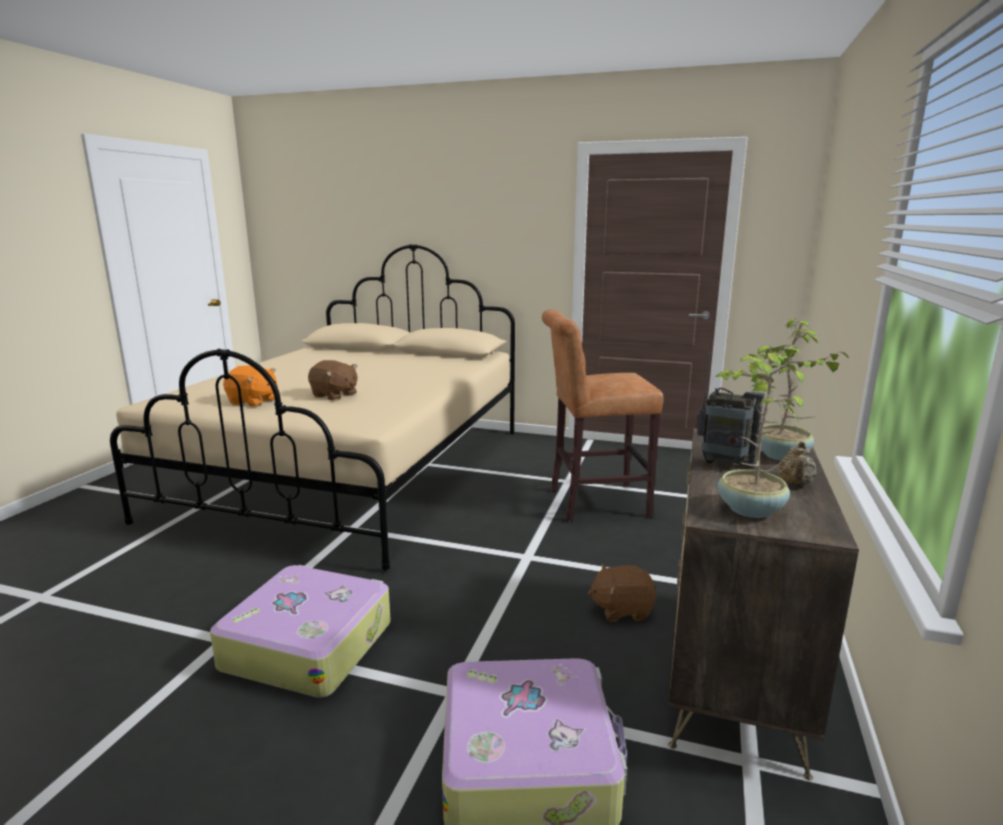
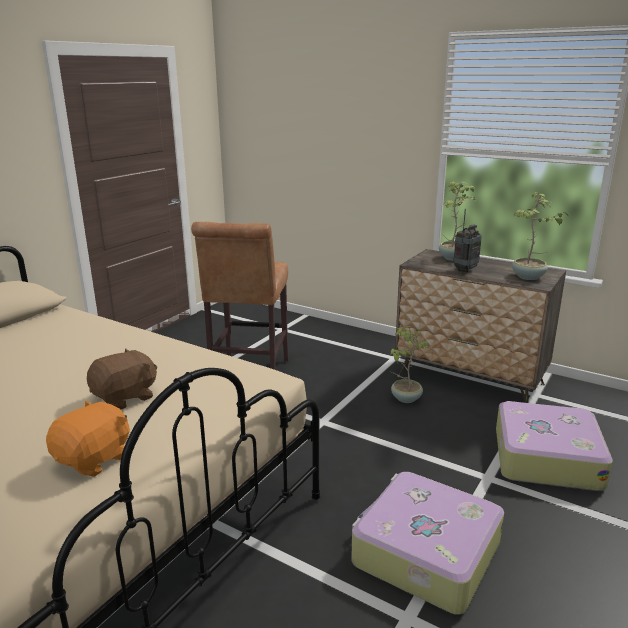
camera: 75 degrees left, 5 degrees up
(622, 609) = (405, 398): brown plush toy -> potted plant
(795, 484) = (495, 264): beige teapot -> none

